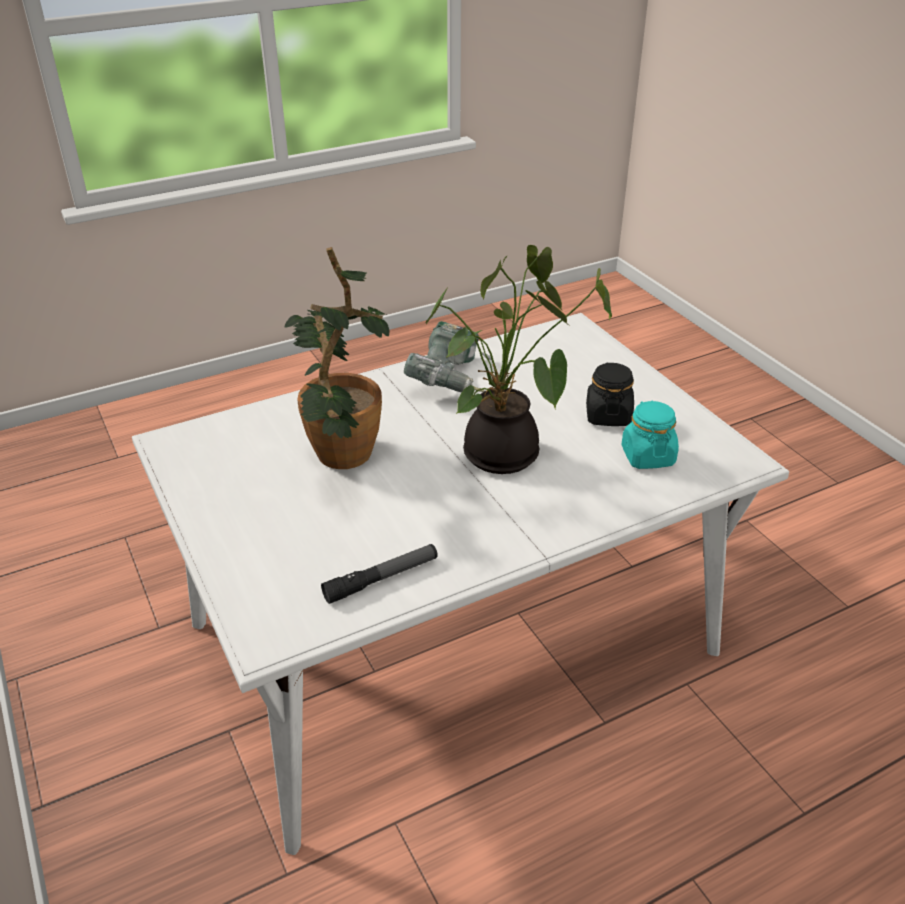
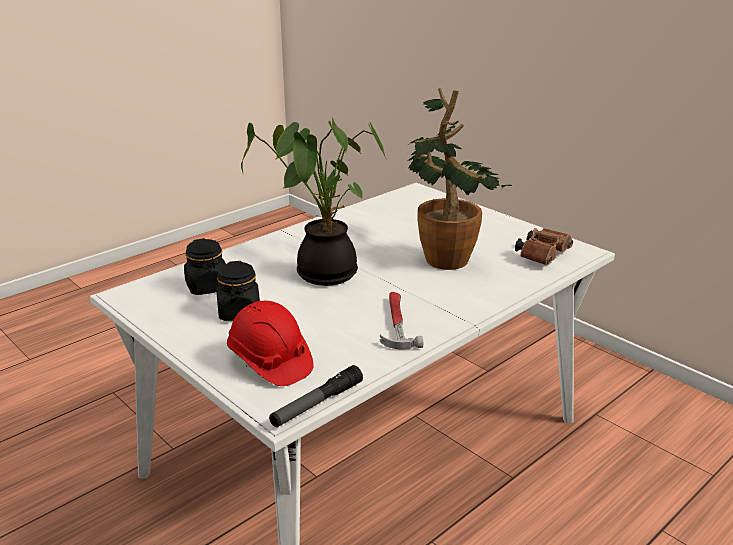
camera: 165 degrees right, 10 degrees down
(223, 440) = (543, 256): none -> brown binoculars
(381, 579) = (374, 212): flashlight -> flashlight (317, 404)
(452, 380) = (396, 323): power drill -> hammer
(580, 361) = (269, 362): none -> red hard hat
(647, 456) = (207, 287): turquoise jar -> black jar

